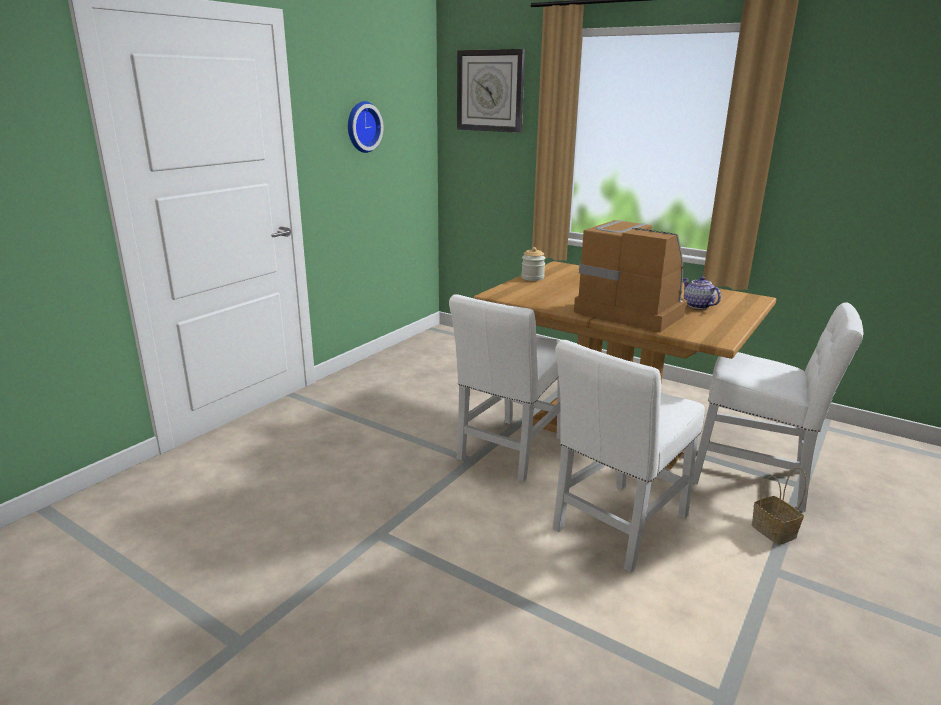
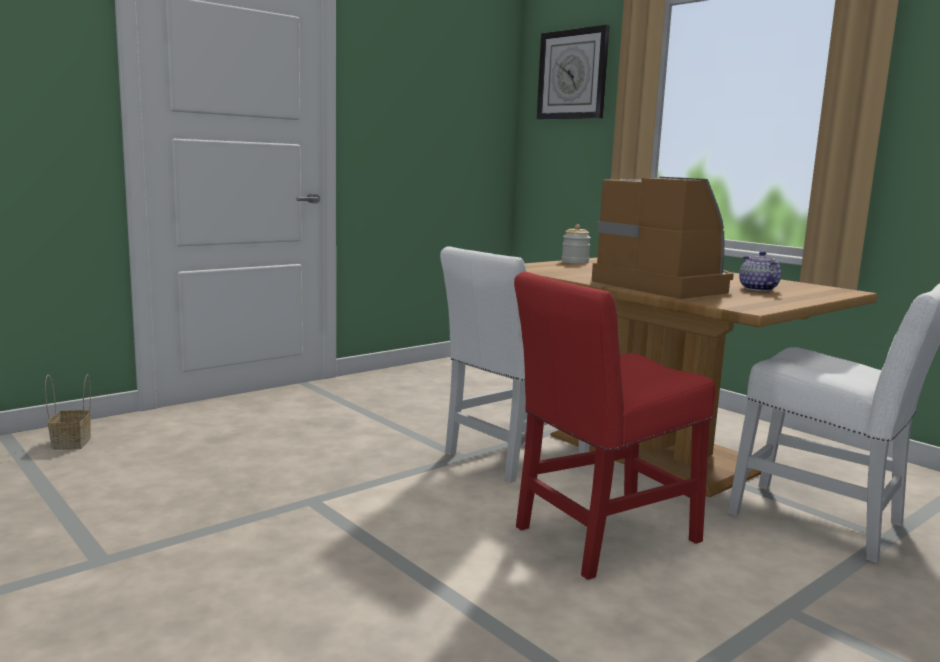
camera: 15 degrees right, 10 degrees down
(361, 127) = (420, 104): wall clock -> none
(618, 527) = (600, 537): white chair -> red chair
(775, 531) = (818, 575): basket -> basket (72, 443)

